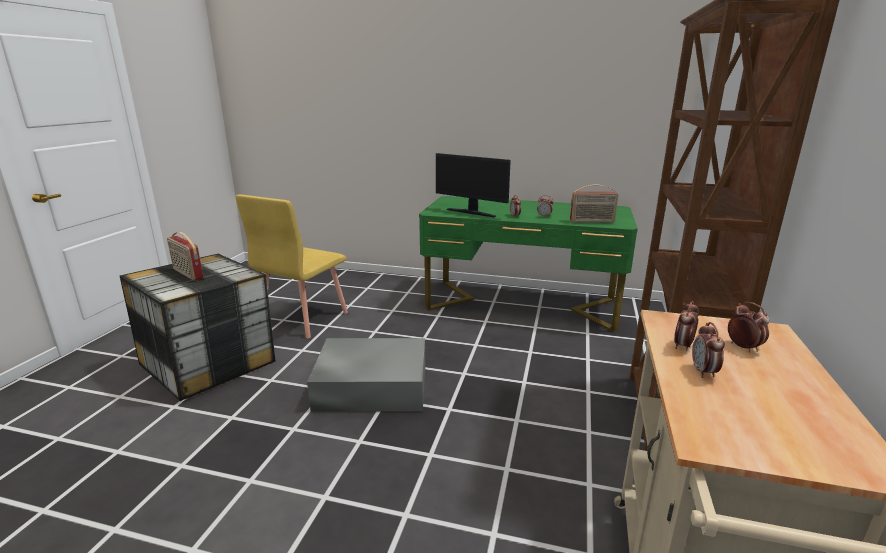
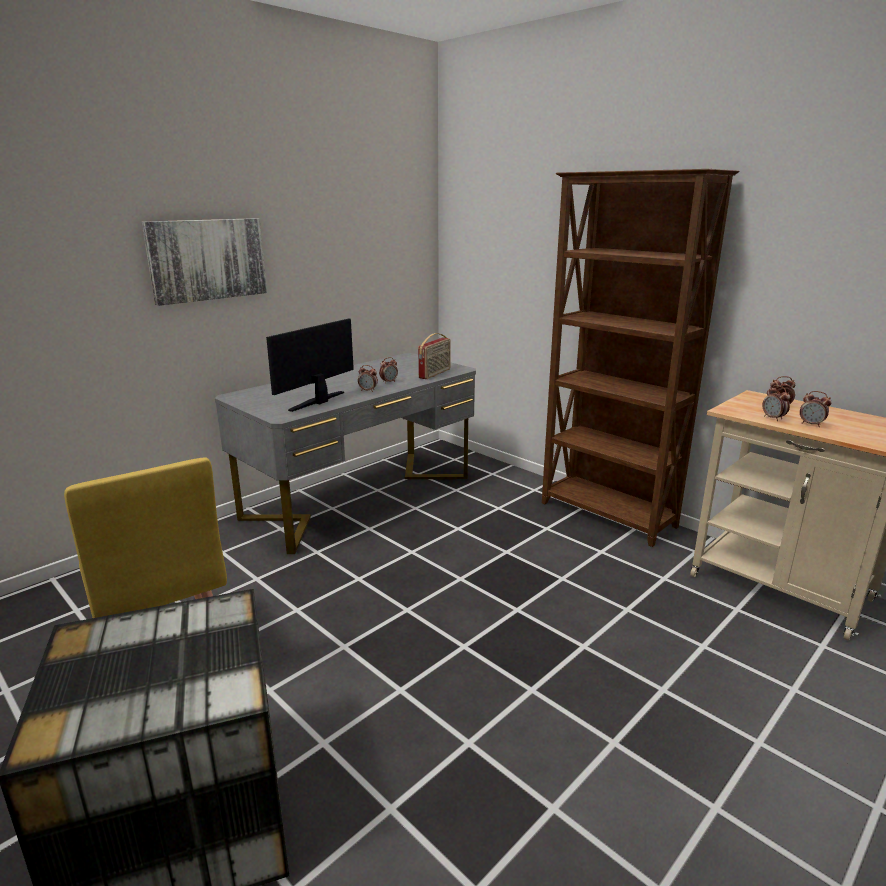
camera: 60 degrees left, 0 degrees up
(187, 274) = (139, 670): radio -> none
(370, 385) = (426, 650): grey storage box -> none
(456, 104) = (207, 259): none -> picture
(471, 212) = (319, 401): monitor -> monitor turned 150 degrees clockwise
(521, 304) = (361, 497): green desk -> grey desk

